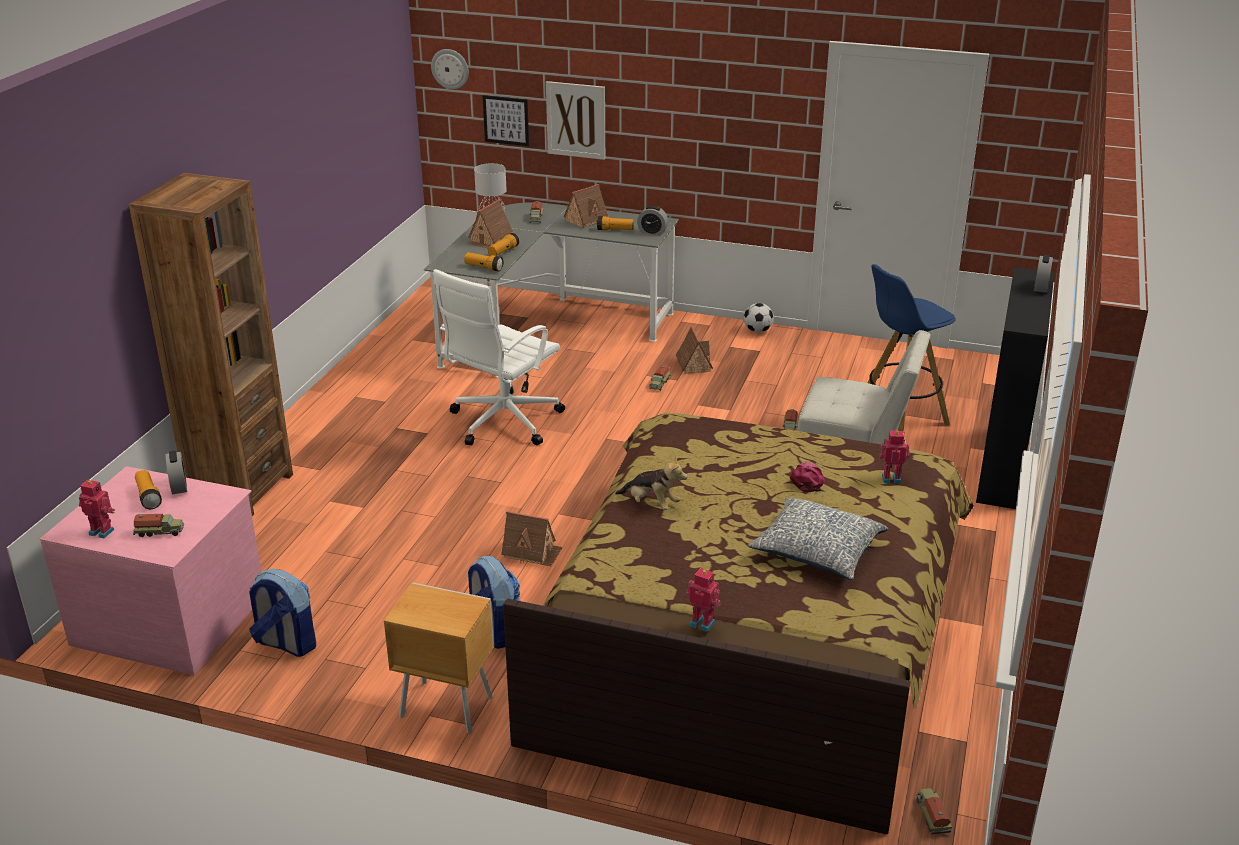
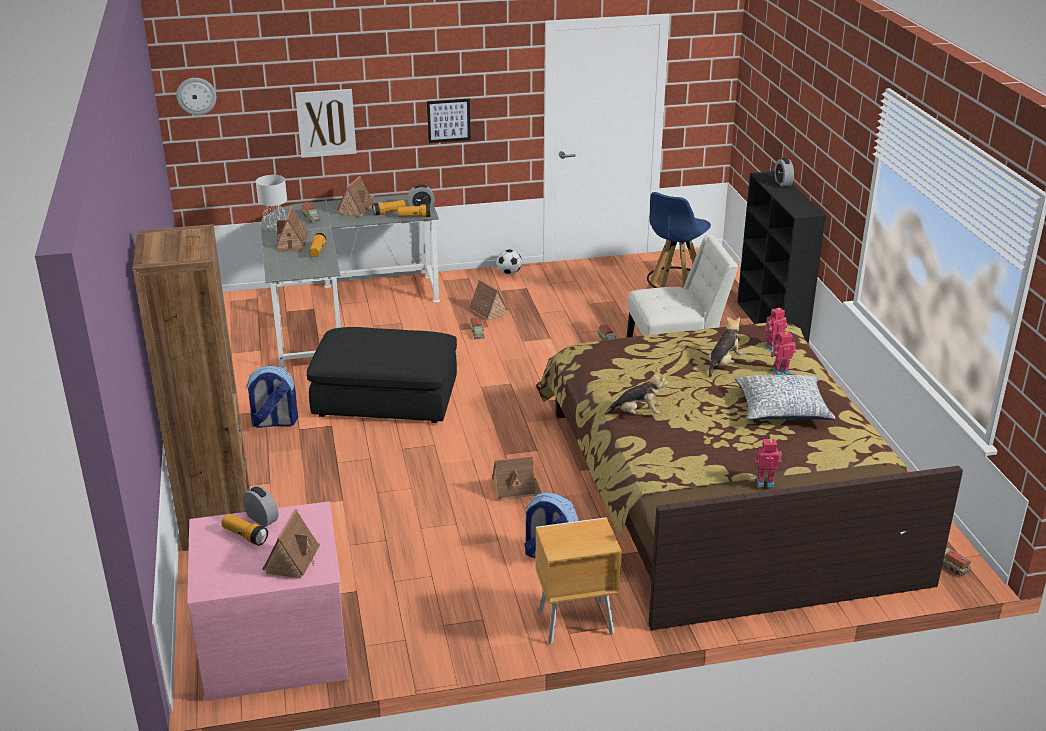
camera: 30 degrees left, 0 degrees up
(102, 531) = (239, 577): toy robot -> toy robot (780, 371)
(160, 532) = (293, 559): toy truck -> toy house
(285, 644) = (398, 626): backpack -> backpack (274, 422)
(484, 267) = (317, 268): flashlight -> flashlight (414, 216)
(502, 422) = (385, 398): white office chair -> black ottoman
(506, 120) = (257, 134): picture -> picture (448, 120)
(807, 480) = (723, 364): pink cap -> plush toy

